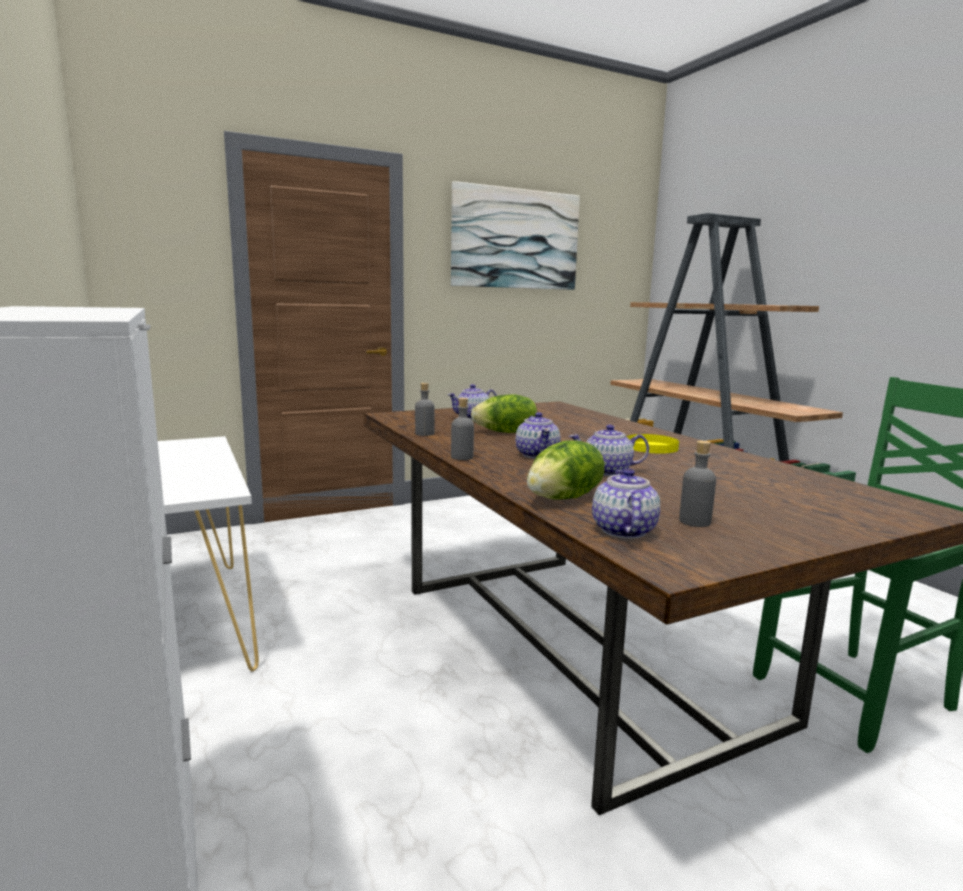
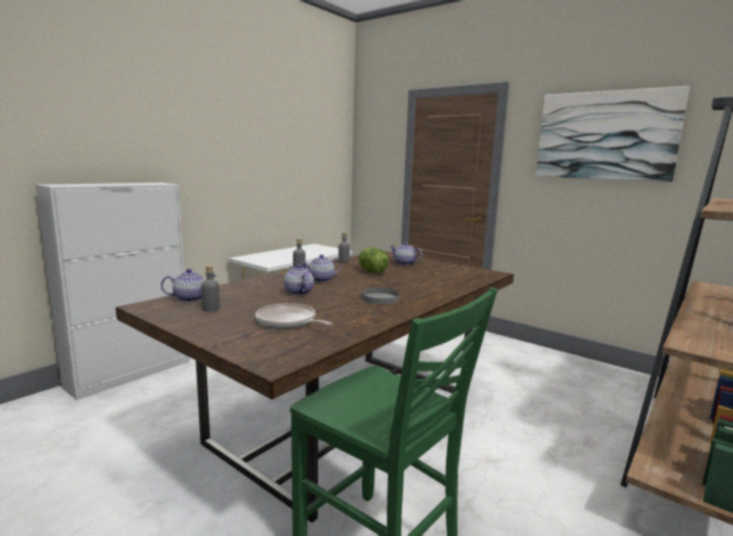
camera: 65 degrees right, 0 degrees up
(565, 498) = (237, 288): lettuce -> none
(651, 447) = (380, 298): yellow plate -> grey plate
(761, 490) = (288, 322): none -> frying pan

